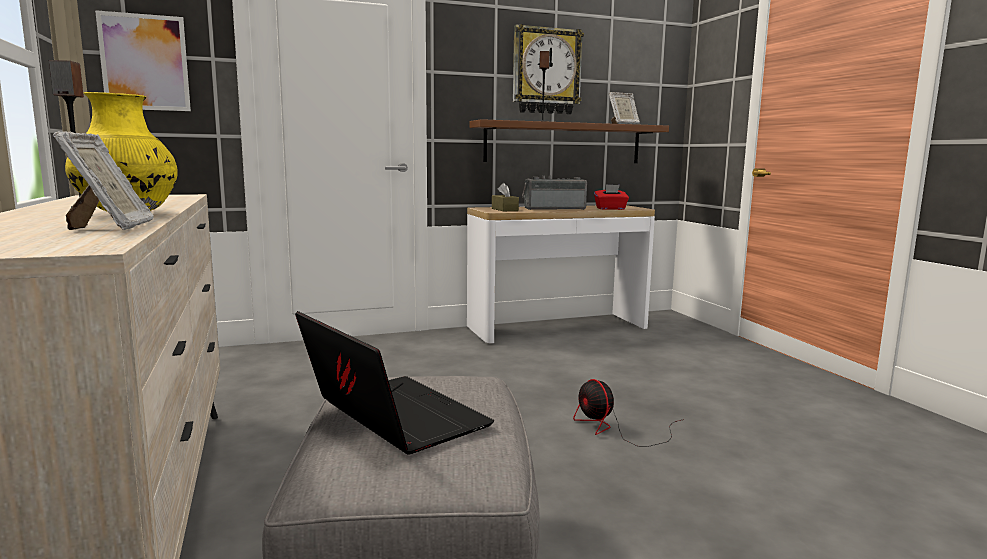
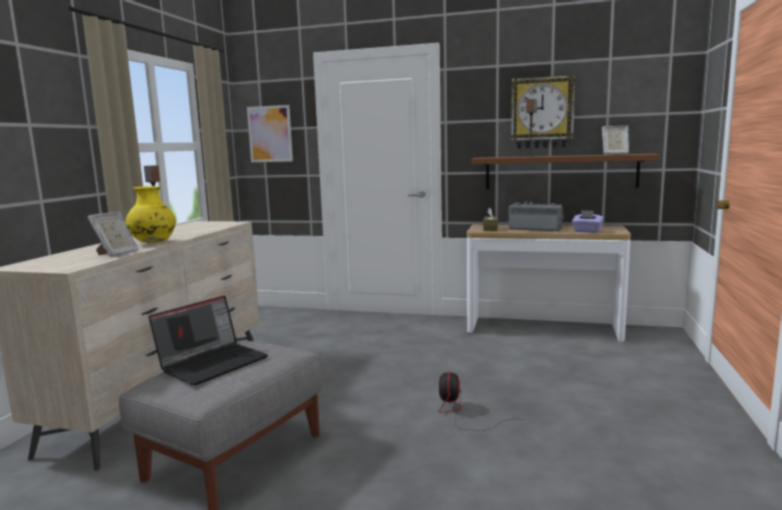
camera: 35 degrees right, 0 degrees up
(391, 417) = (213, 363): laptop -> laptop turned 45 degrees clockwise
(610, 209) = (587, 231): red tissue box -> purple tissue box

